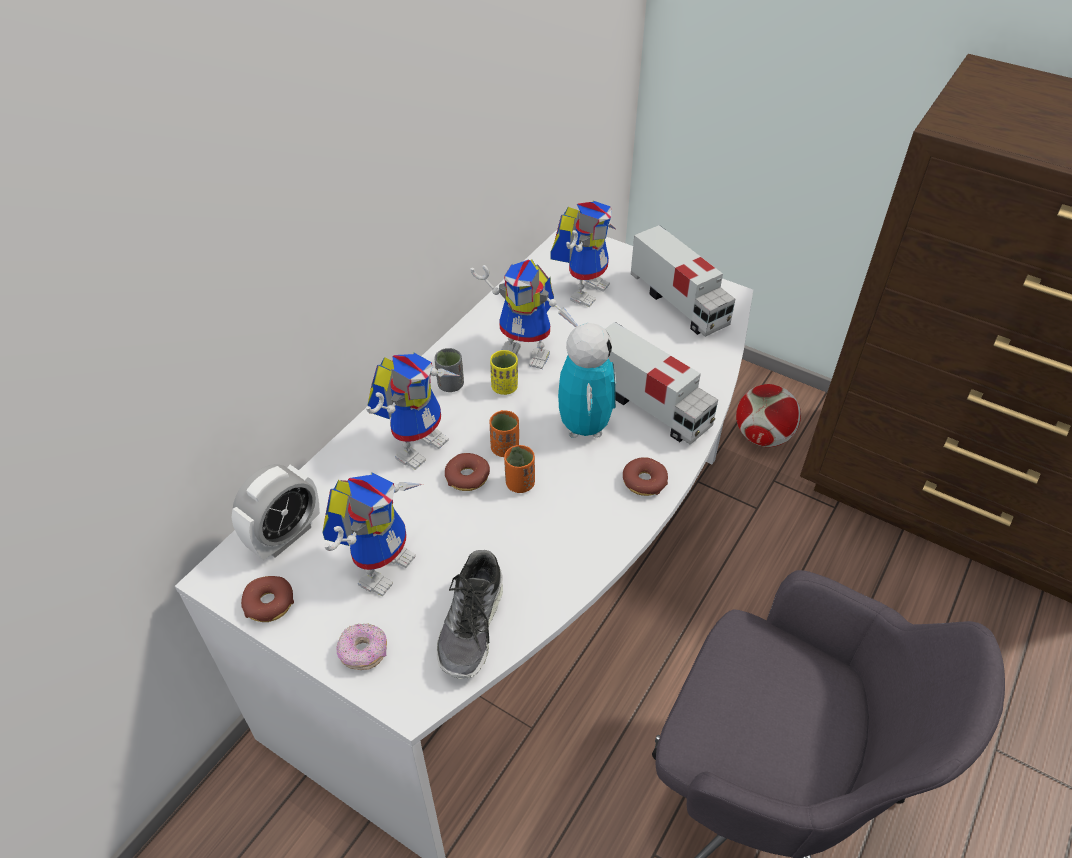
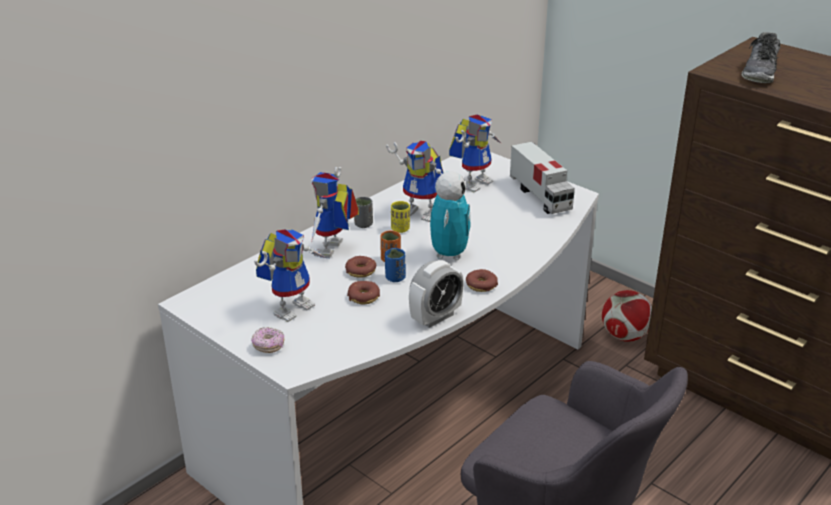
camera: 10 degrees right, 15 degrees down
(269, 603) = (215, 317): donut -> donut (364, 297)
(285, 536) = (233, 287): alarm clock -> alarm clock (435, 317)
(418, 442) = (333, 251): toy robot -> toy robot turned 150 degrees clockwise
(472, 625) = (342, 341): shoe -> shoe (760, 72)
(520, 484) = (395, 278): orange cup -> blue cup
(649, 406) = (499, 247): toy truck -> none

